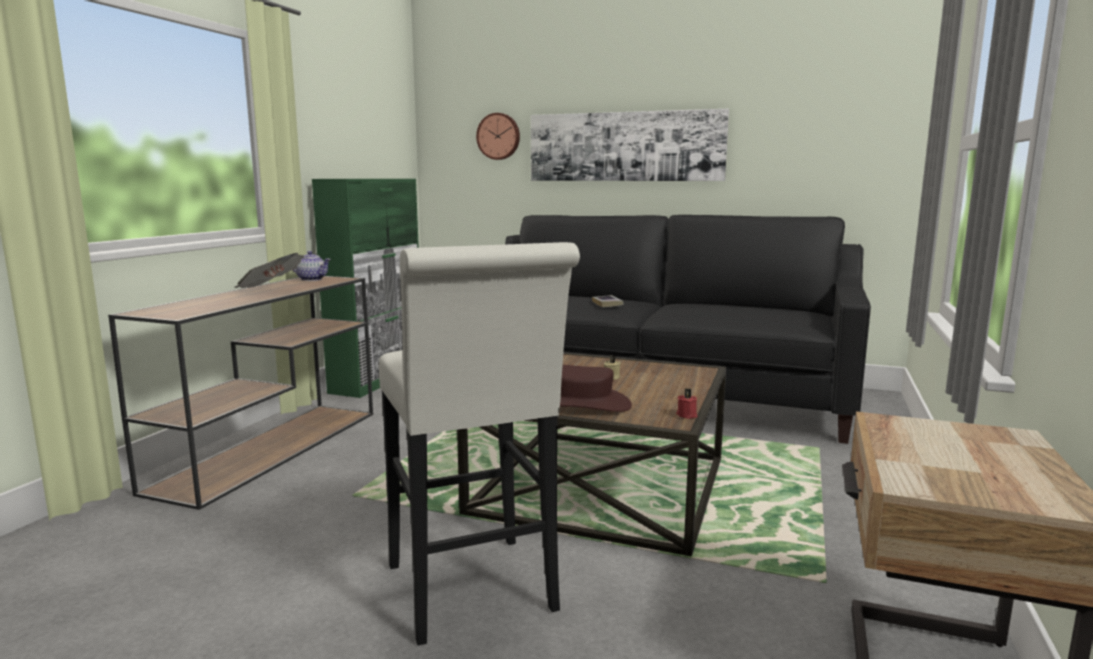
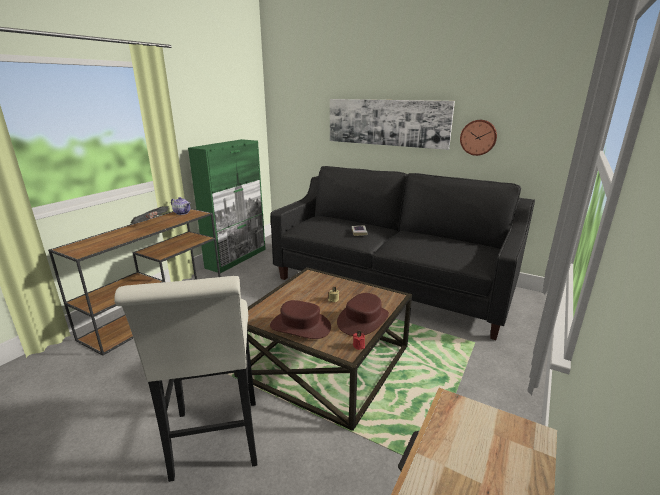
camera: 10 degrees right, 10 degrees up
(499, 136) = (311, 111): wall clock -> wall clock (478, 137)
(673, 392) = (363, 320): none -> brown hat

